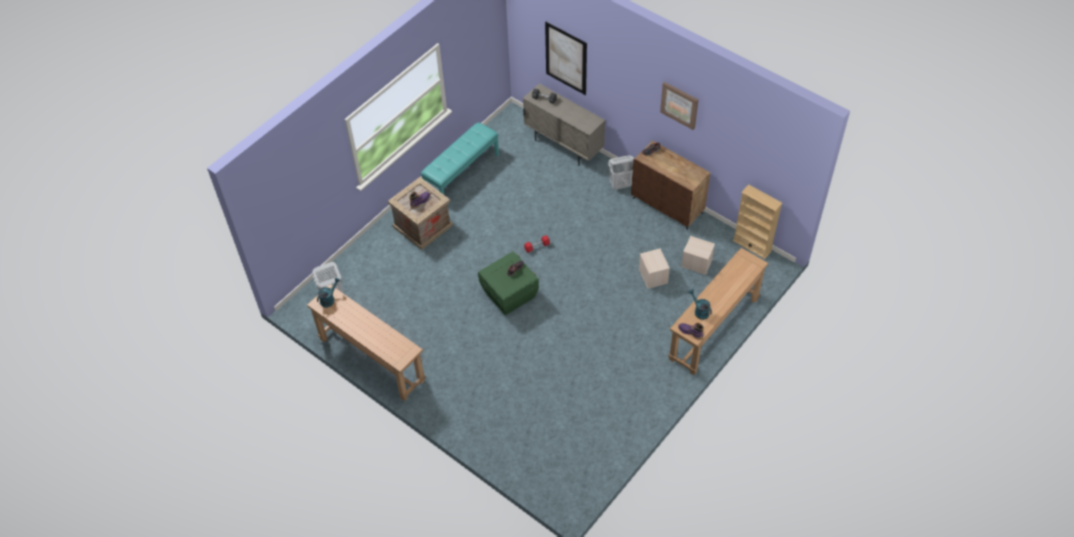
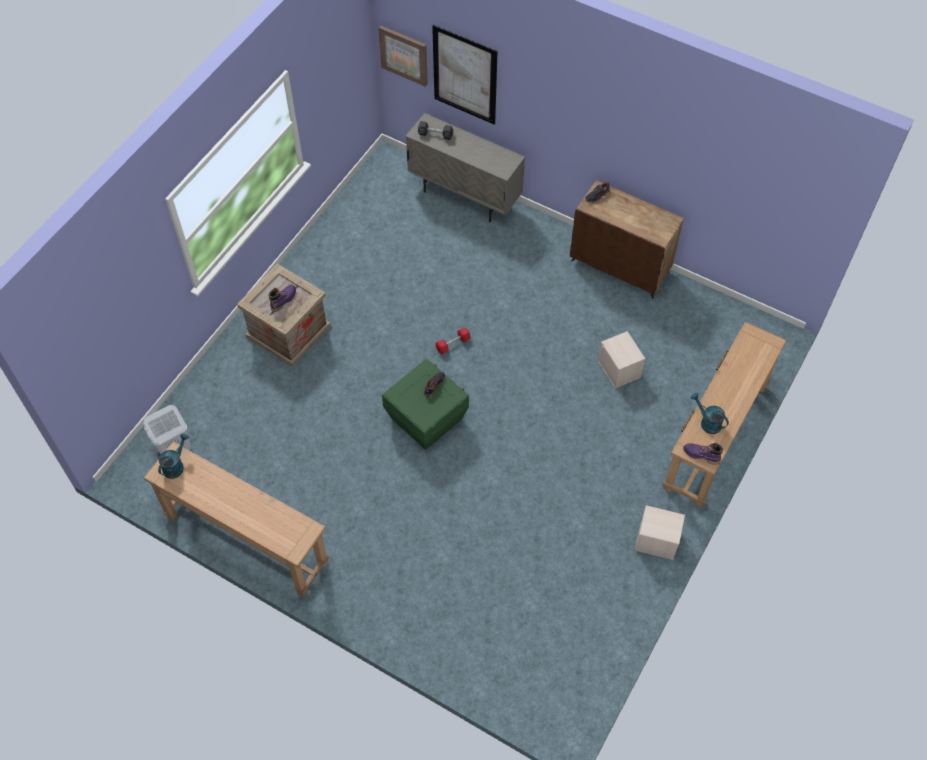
camera: 10 degrees left, 5 degrees up
(461, 173) = (331, 249): turquoise bench -> none
(621, 185) = (551, 243): white laundry basket -> none
(679, 105) = (641, 129): picture -> picture (404, 55)
(696, 263) = (673, 344): beige storage box -> beige storage box (656, 541)
(752, 245) = (743, 311): beige bookcase -> none

